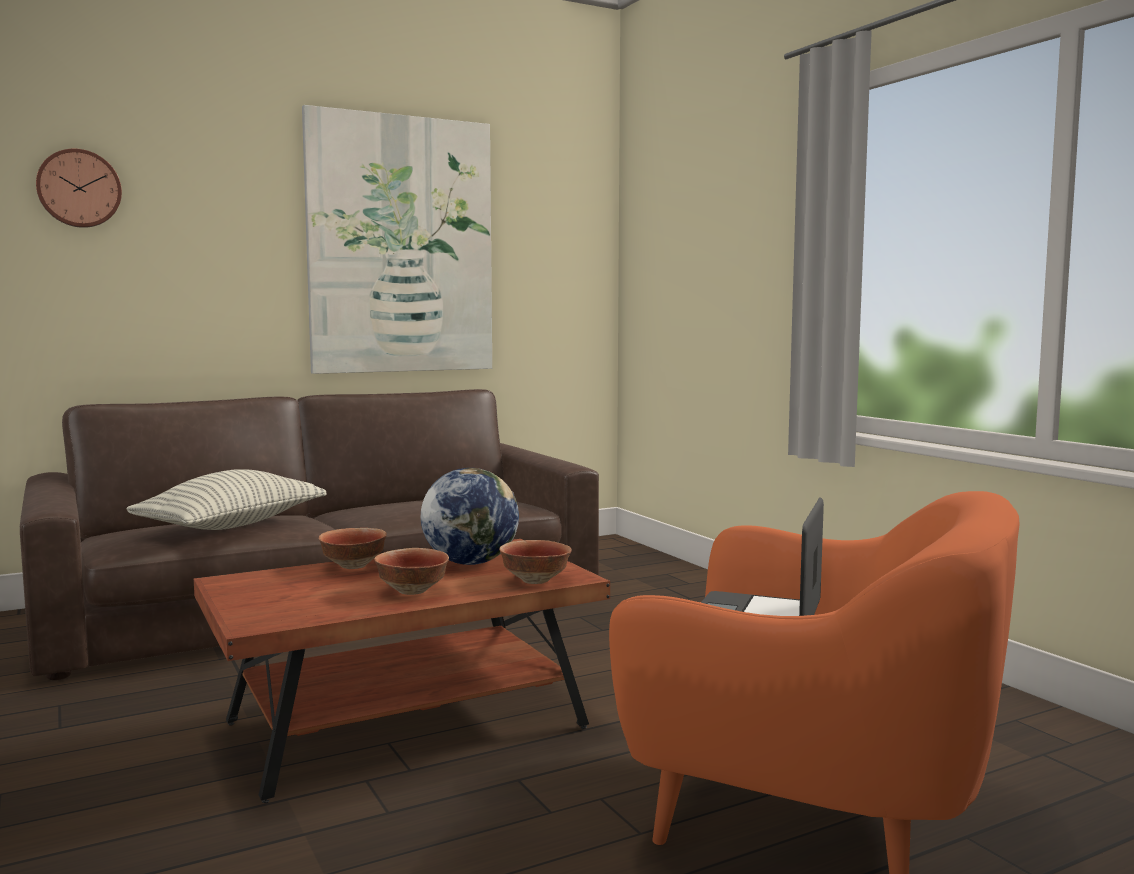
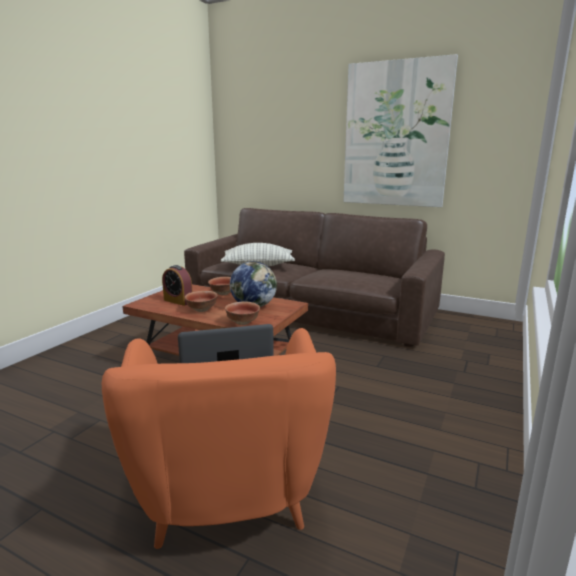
camera: 55 degrees right, 10 degrees up
(79, 189) = (261, 118): wall clock -> none
(316, 597) = (178, 301): none -> alarm clock

